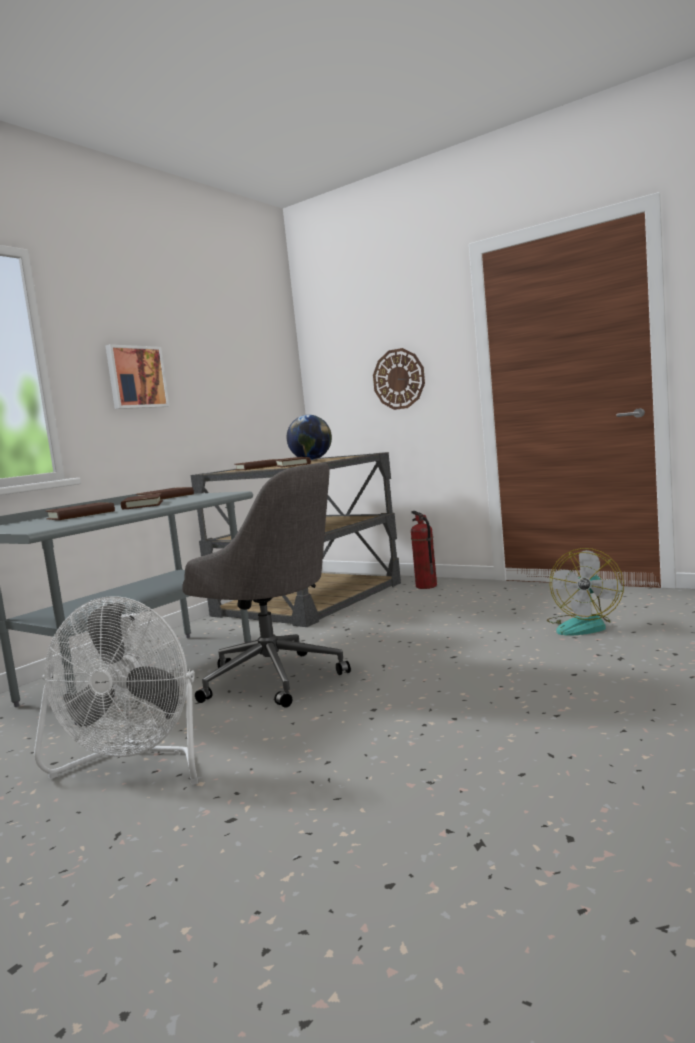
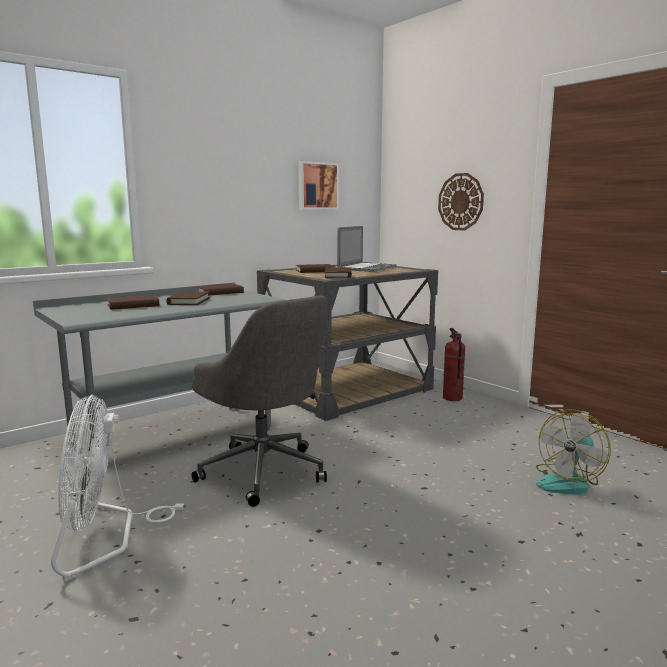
camera: 15 degrees right, 5 degrees up
(134, 763) = (108, 532): white fan -> white fan turned 45 degrees clockwise
(136, 377) = (216, 183): picture -> picture (317, 186)
(311, 460) = (367, 268): globe -> laptop

